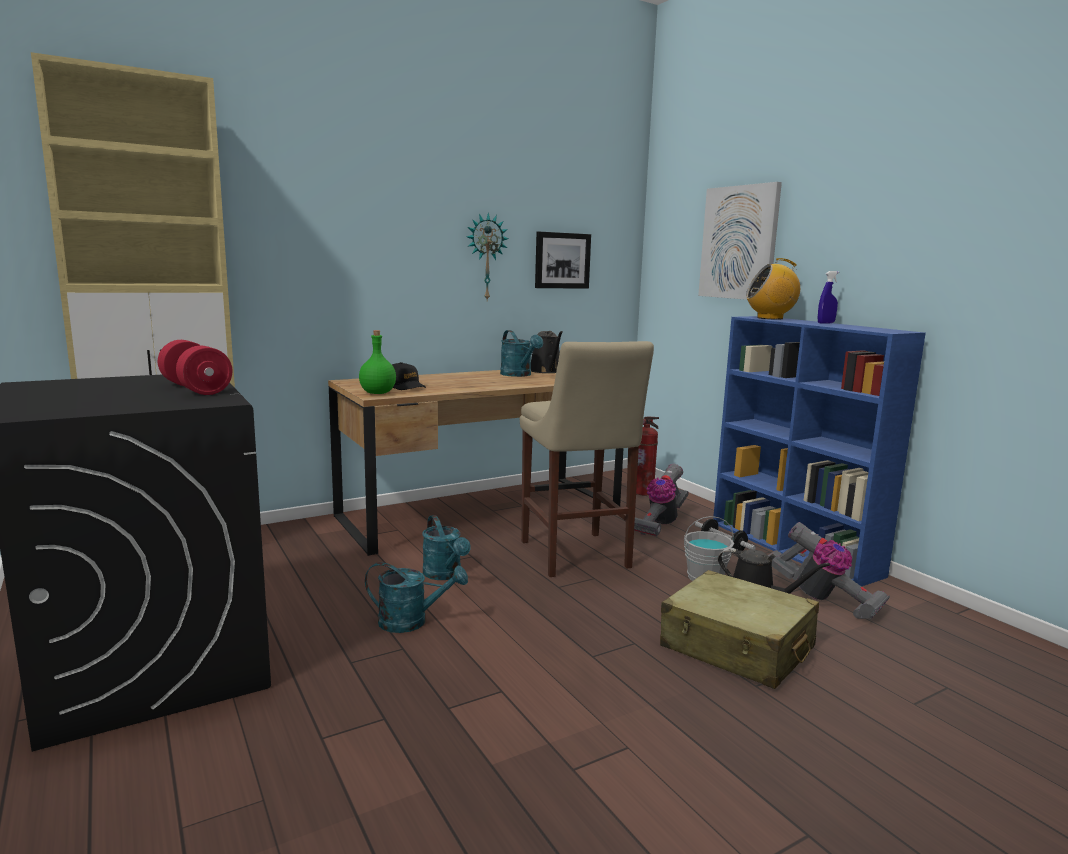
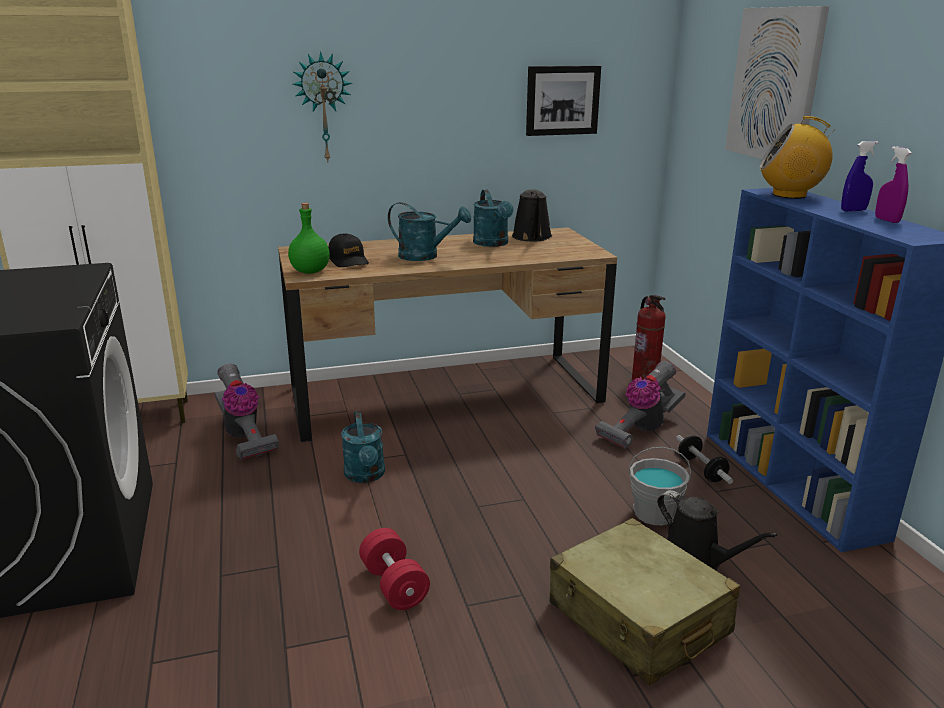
camera: 15 degrees right, 10 degrees up
(196, 389) = (54, 296): red dumbbell -> red dumbbell (394, 585)
(411, 622) = (302, 533): turquoise watering can -> turquoise watering can (425, 256)
(485, 257) = (462, 101): wall clock -> wall clock (323, 108)
(576, 556) = (518, 467): beige stool -> none
(823, 599) = (786, 563): vacuum cleaner -> vacuum cleaner (244, 437)
(855, 326) = (887, 220): none -> purple spray bottle

